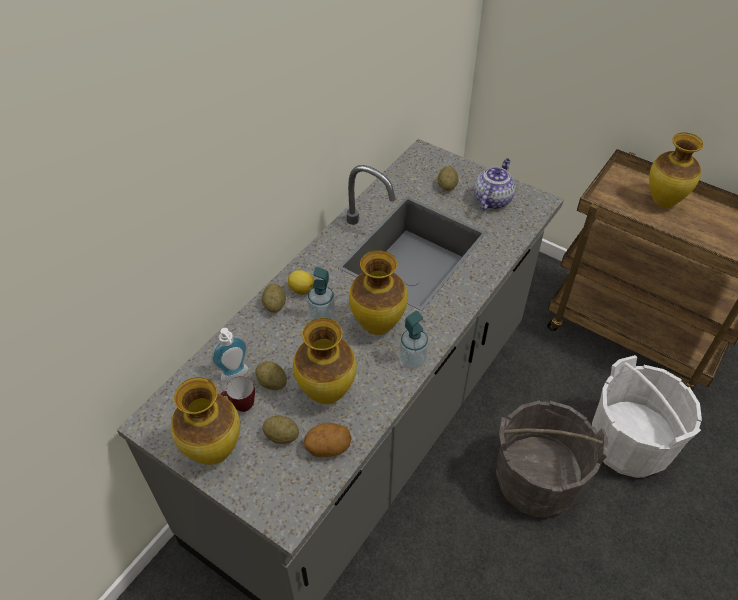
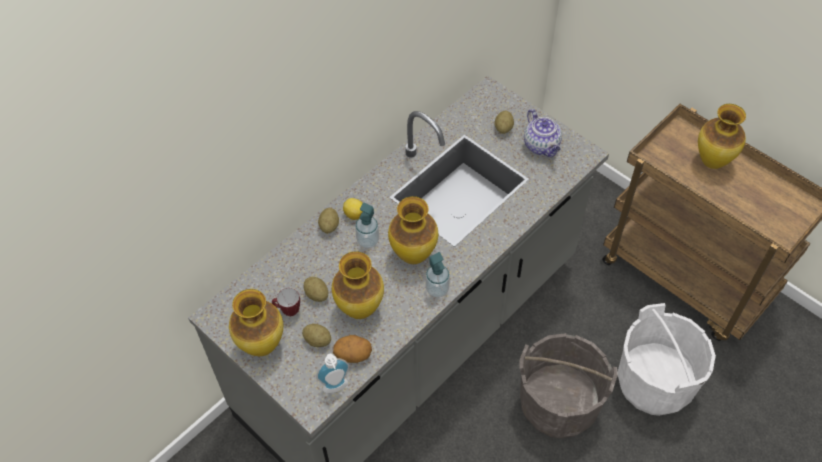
camera: 10 degrees right, 5 degrees up
(236, 376) = (288, 285): soap dispenser -> soap dispenser (336, 388)
(492, 199) = (542, 146): teapot -> teapot turned 120 degrees clockwise

